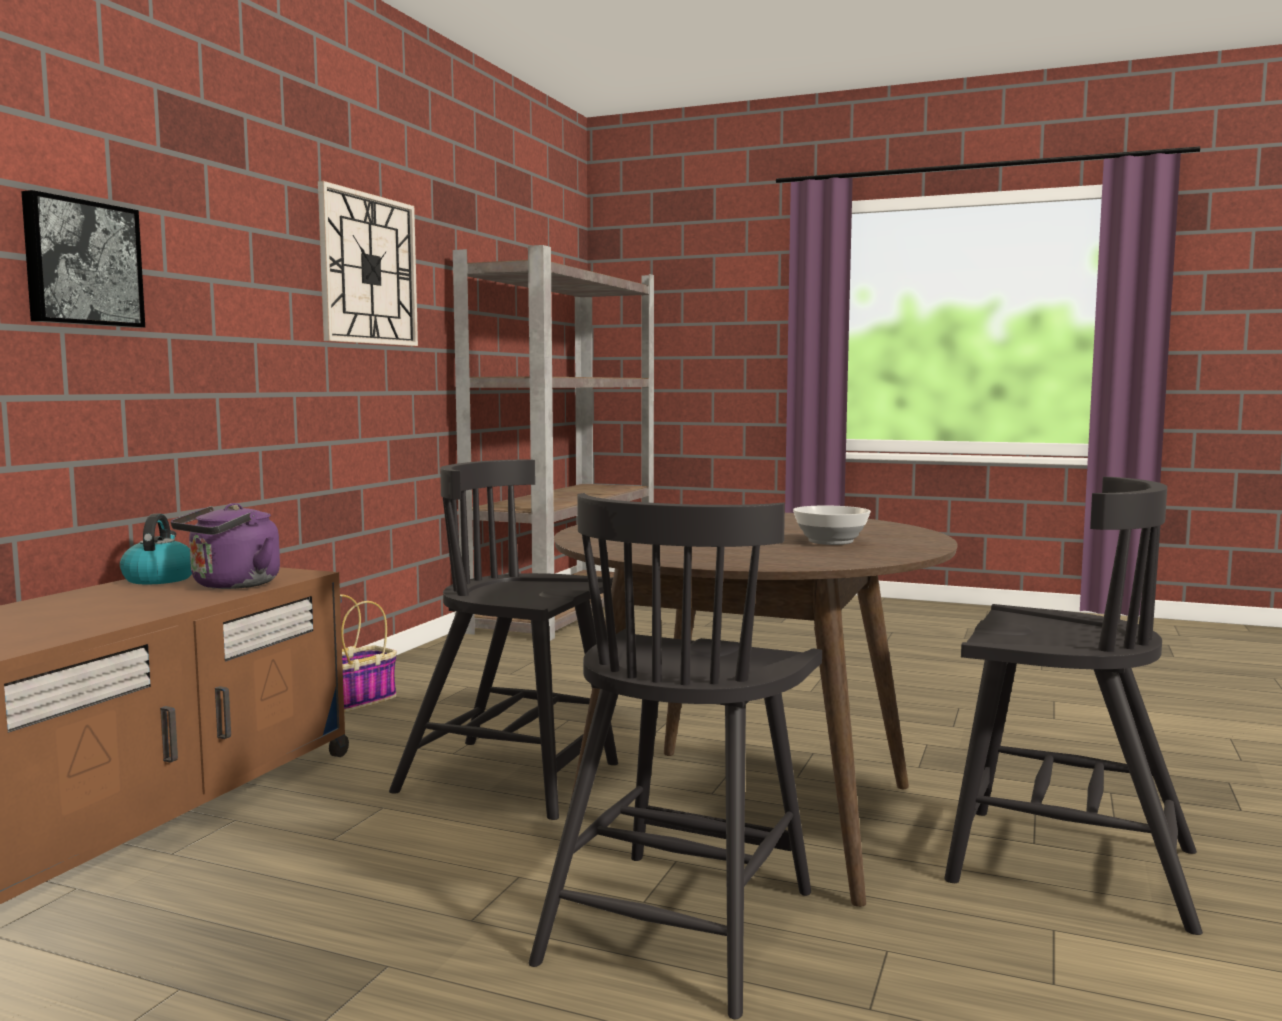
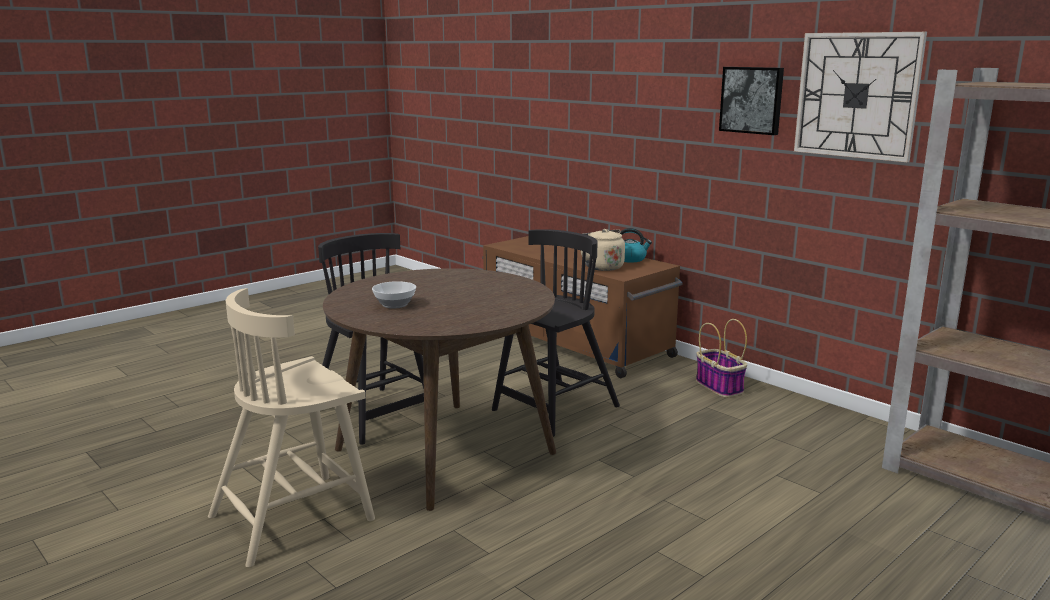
camera: 115 degrees right, 10 degrees up
(81, 263) = (642, 106): picture -> picture (752, 100)
(231, 585) = (601, 267): purple kettle -> beige kettle
(1066, 864) = (295, 516): black chair -> beige chair

